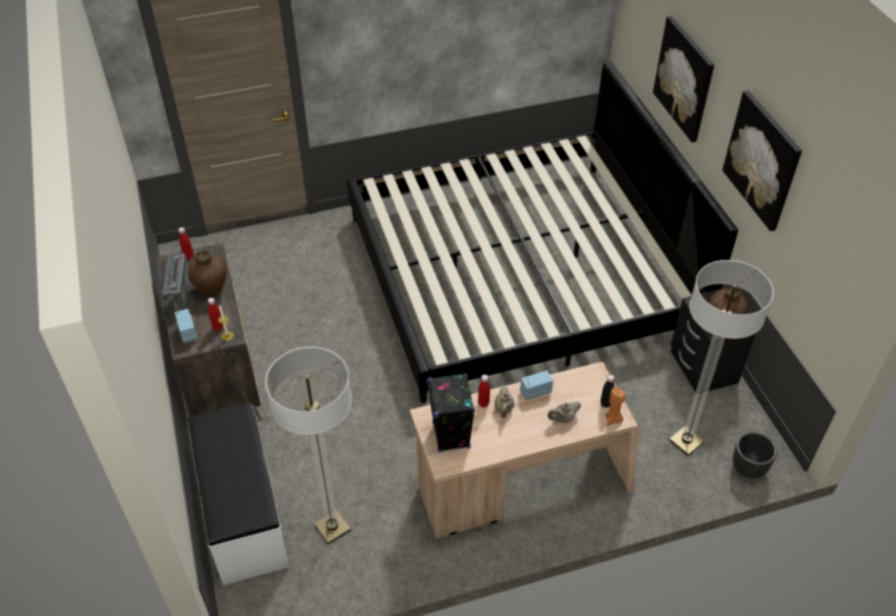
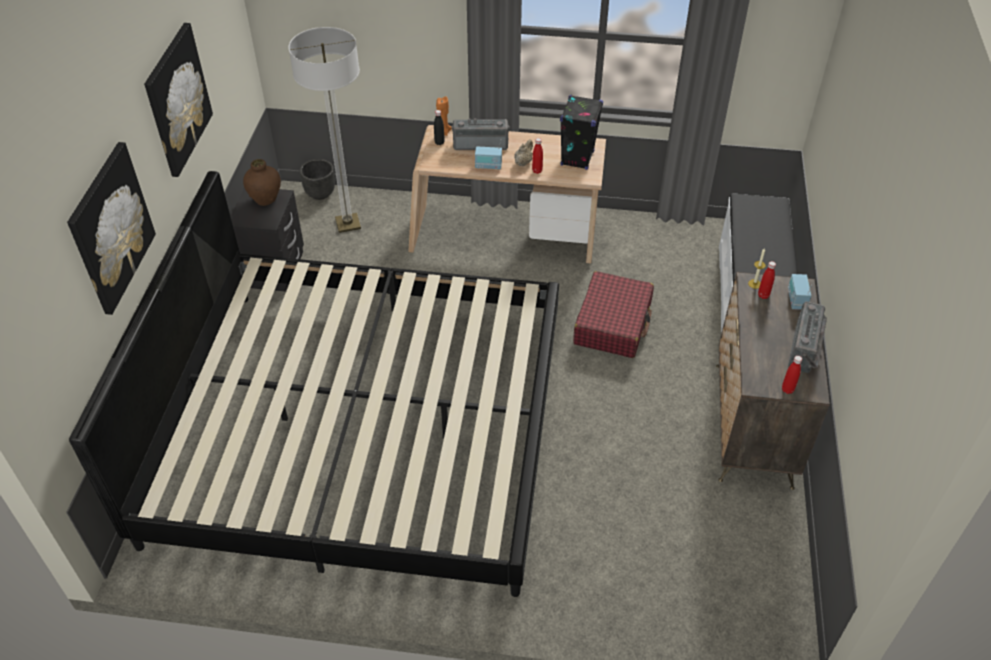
camera: 155 degrees left, 0 degrees up
(211, 288) = (764, 340): brown vase -> none
(332, 528) = (675, 260): floor lamp -> none
(369, 427) = (613, 324): none -> red suitcase
(563, 418) = (480, 143): beige teapot -> radio

